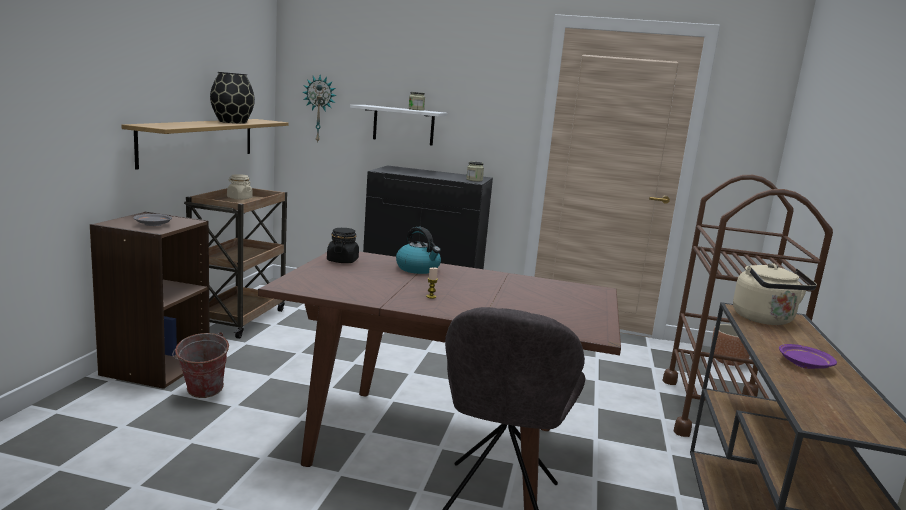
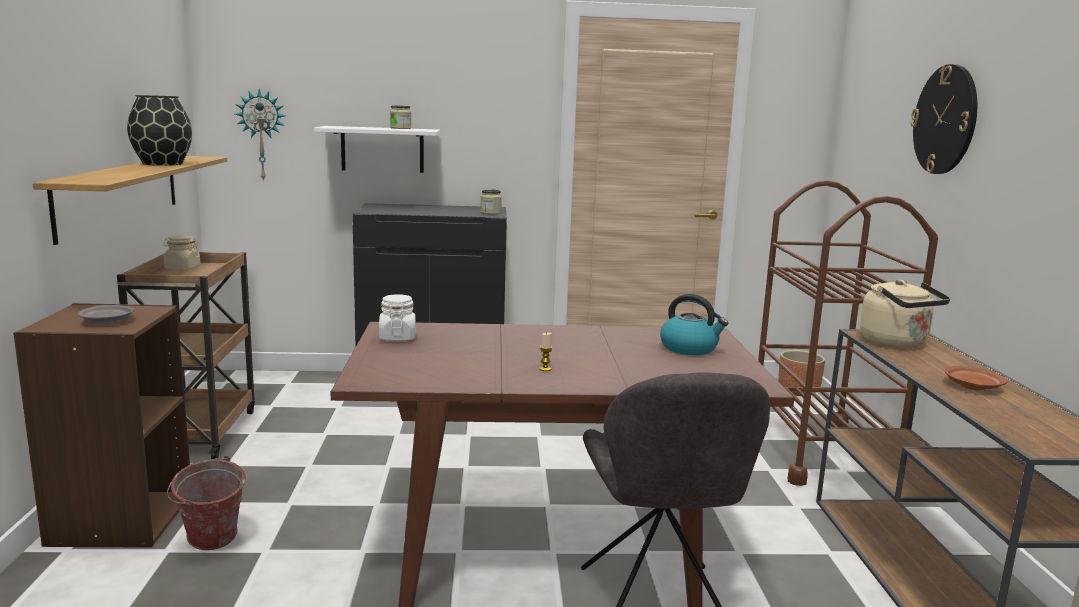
camera: 15 degrees left, 0 degrees up
(342, 260) = (397, 337): black jar -> white jar
(418, 269) = (497, 335): kettle -> kettle (690, 348)
(804, 364) = (972, 386): purple plate -> brown plate
(858, 125) = (945, 120): none -> wall clock

